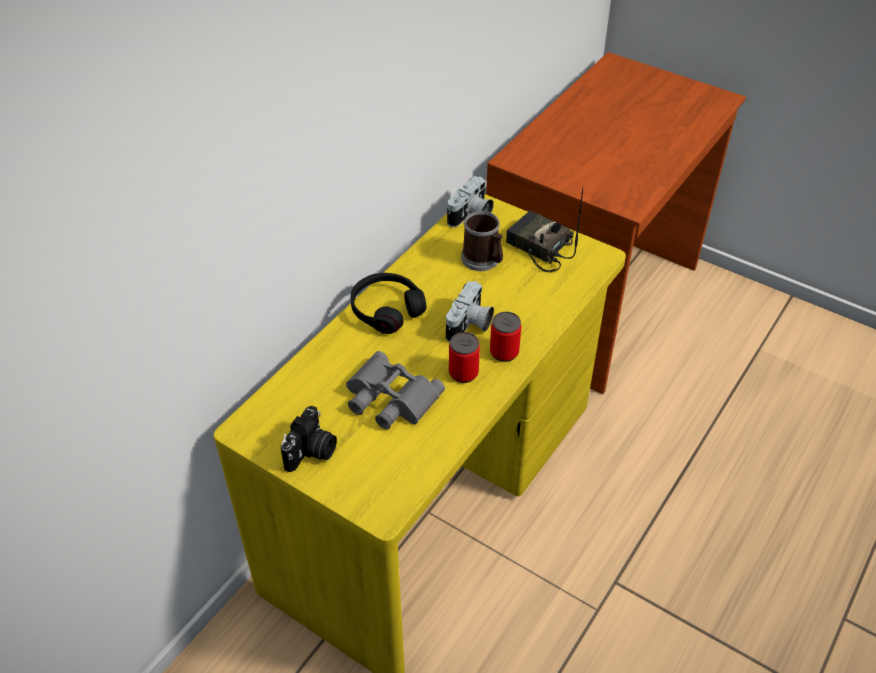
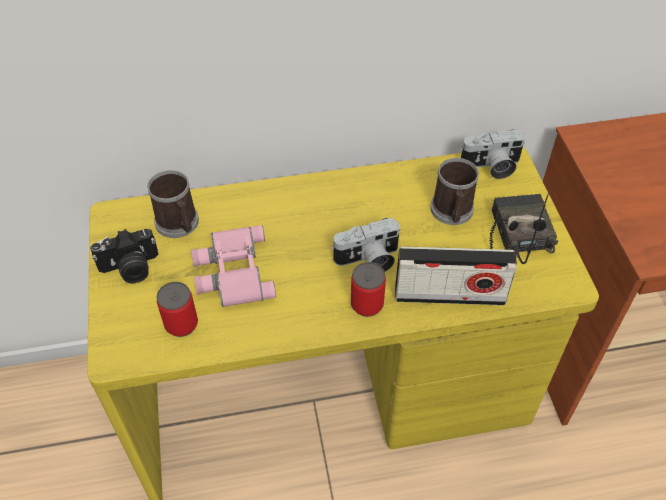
camera: 45 degrees right, 5 degrees up
(306, 398) = (179, 224): none -> mug
(386, 309) = (321, 198): black headphones -> none
(389, 398) = (232, 271): grey binoculars -> pink binoculars
(463, 373) = (312, 296): can -> can (181, 324)
(545, 310) = (449, 295): none -> radio

